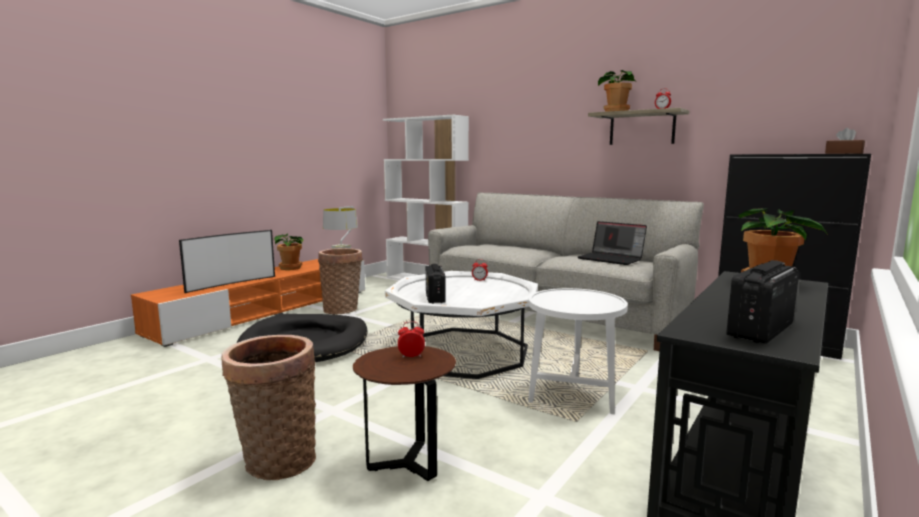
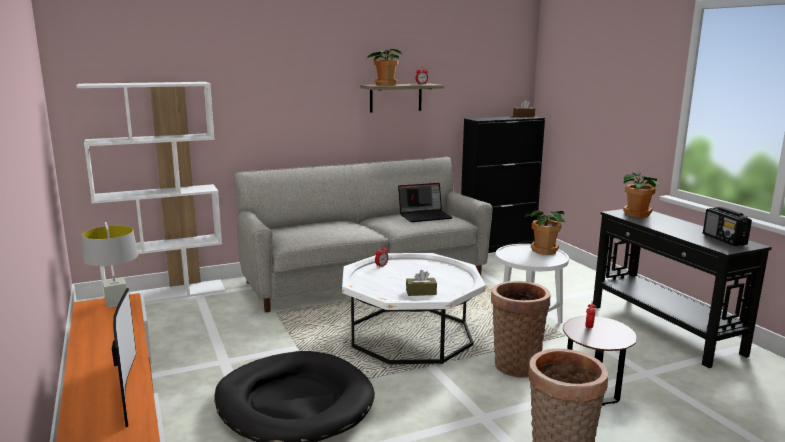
camera: 60 degrees left, 5 degrees up
(291, 268) = (101, 337): potted plant -> potted plant (544, 250)
(342, 309) = (196, 360): basket -> basket (515, 364)
(435, 298) = (421, 292): radio -> brown tissue box

